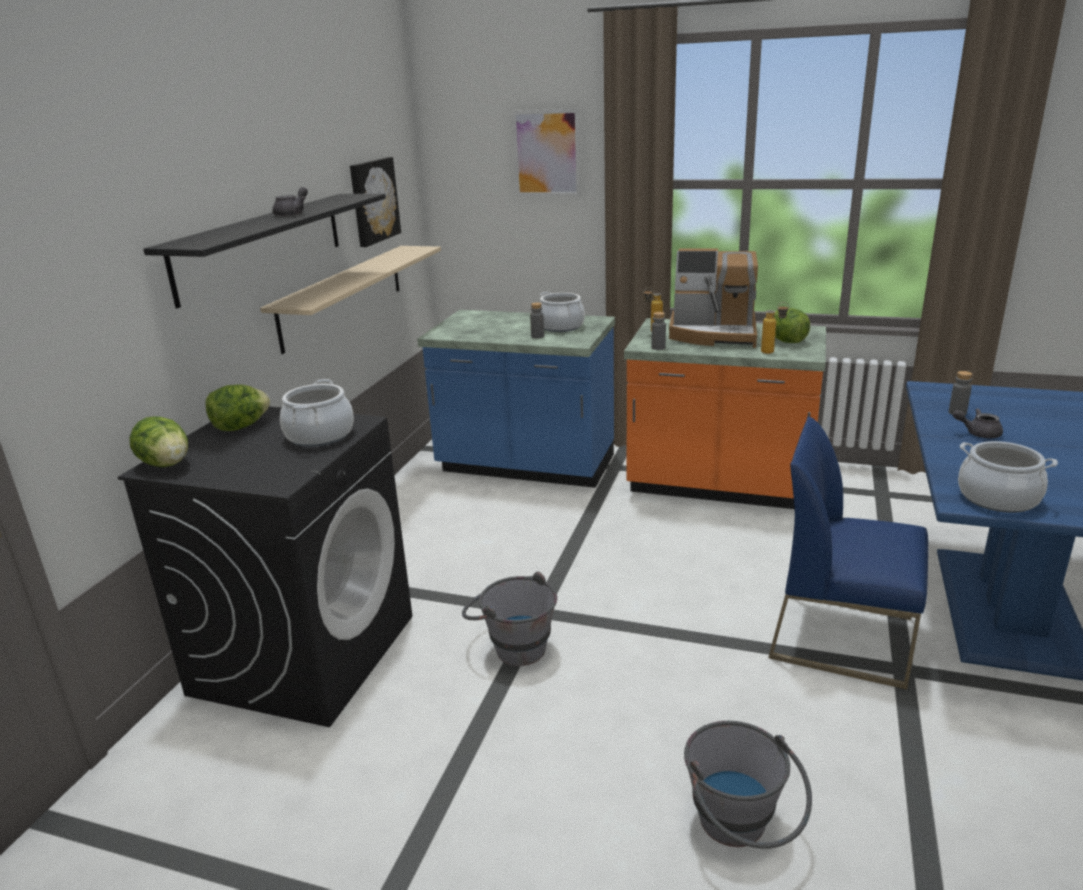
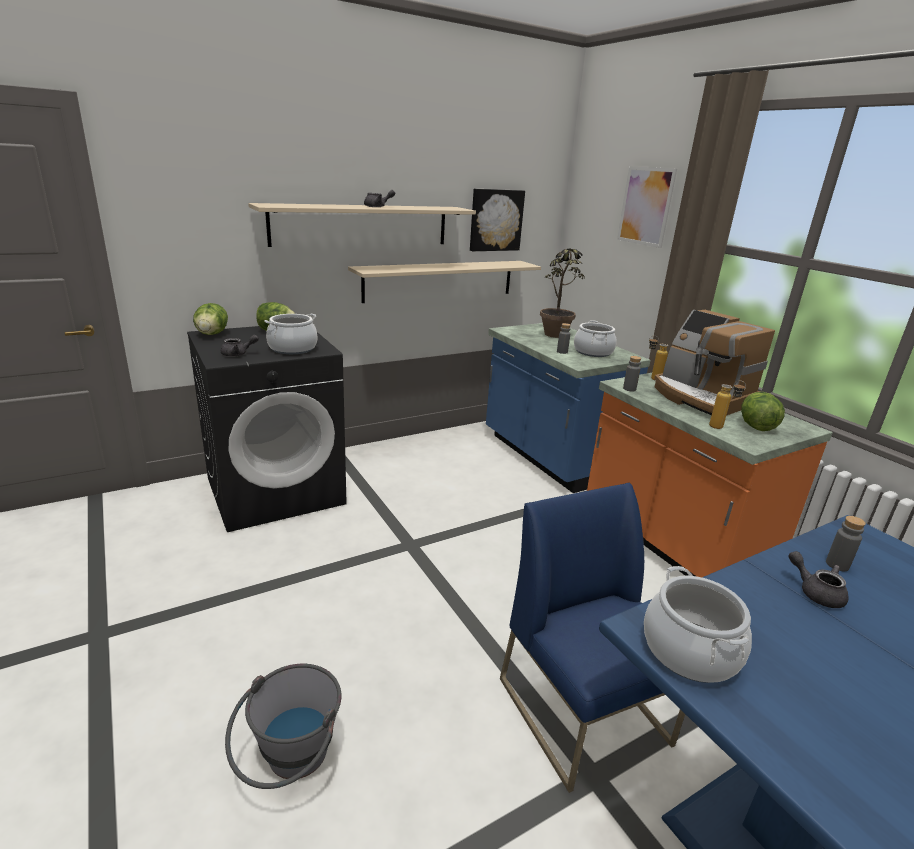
camera: 40 degrees right, 0 degrees up
(262, 245) = (361, 225): black shelf -> beige shelf
(277, 468) = (238, 354): none -> grey teapot
(498, 324) = (556, 337): none -> potted plant
(512, 646) = (365, 553): grey bucket -> none

